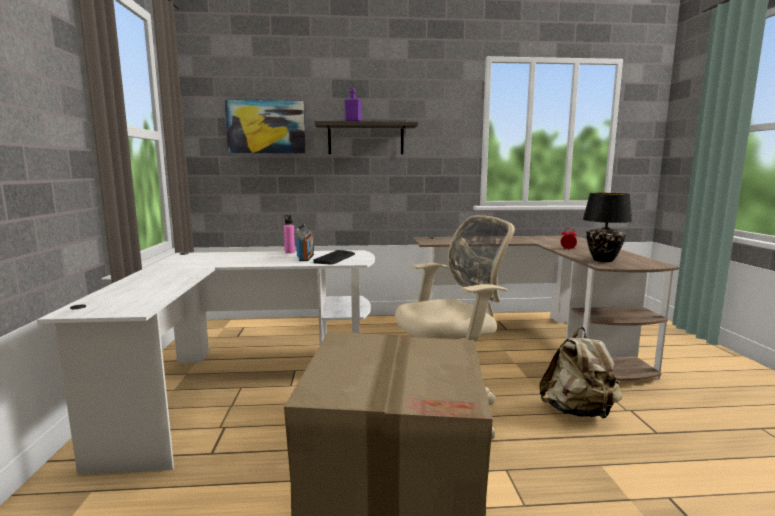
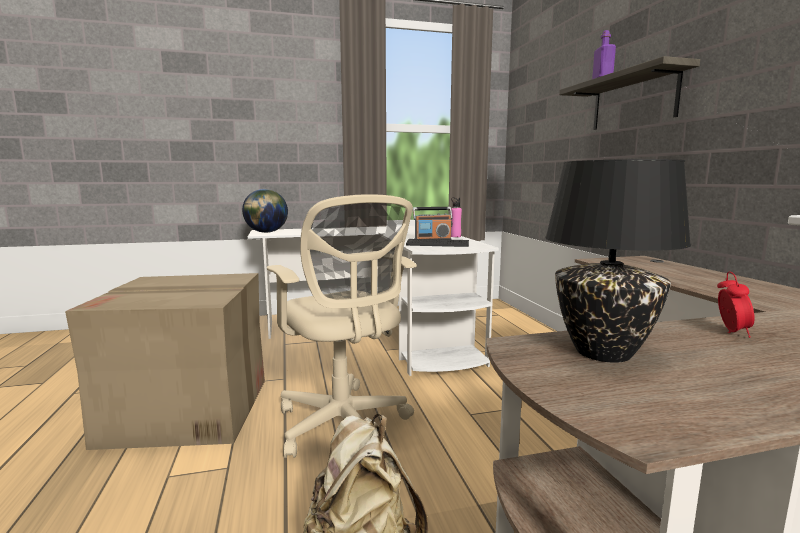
camera: 80 degrees right, 0 degrees up
(113, 308) = (266, 232): none -> globe
(266, 127) = (551, 106): picture -> none

